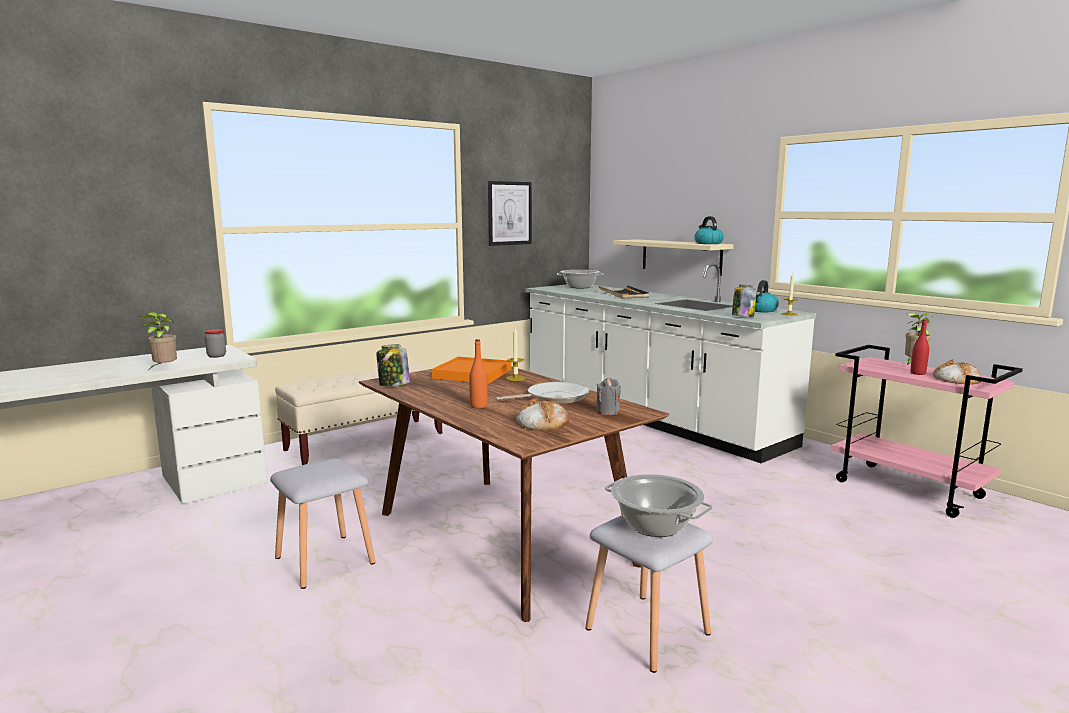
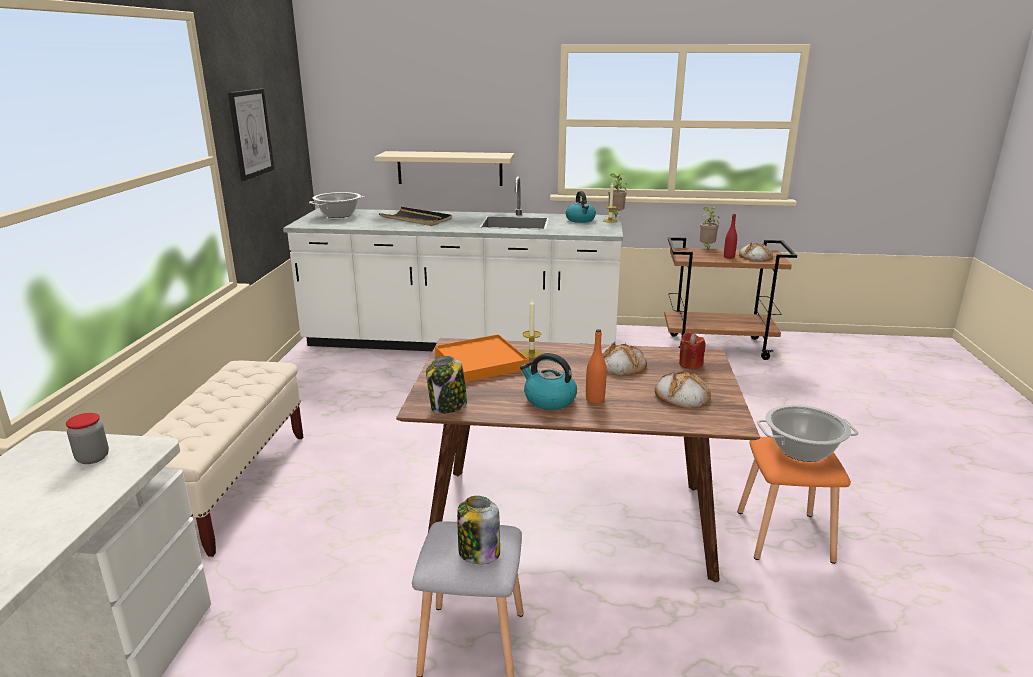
camera: 45 degrees left, 10 degrees up
(163, 369) = (77, 516): potted plant -> potted plant (615, 215)
(553, 398) = (620, 365): frying pan -> bread
(608, 411) = (690, 364): grey candle -> red candle
(647, 632) = (785, 537): grey stool -> orange stool
(707, 243) = (492, 154): kettle -> kettle (549, 400)
(742, 316) = (589, 230): jar -> jar (478, 552)
(909, 489) = (718, 346): pink cart -> brown cart

